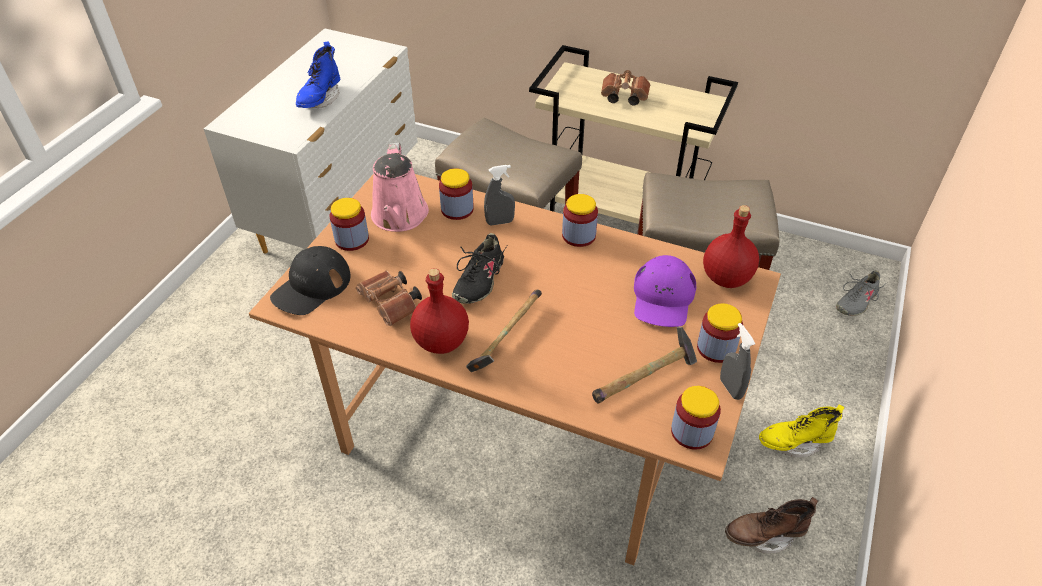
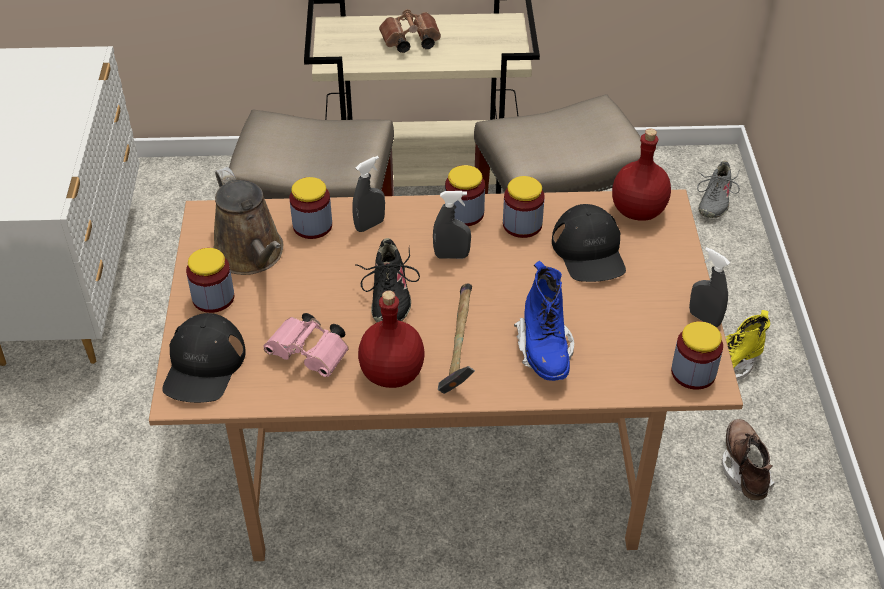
camera: 25 degrees left, 0 degrees up
(320, 99) = (47, 143): blue boot -> blue boot (544, 350)
(391, 305) = (311, 355): brown binoculars -> pink binoculars
(399, 217) = (252, 255): pink watering can -> brown watering can
(547, 265) = (451, 256): none -> grey spray bottle
(646, 379) = (621, 338): hammer -> none
(663, 298) = (589, 251): purple cap -> black cap
(716, 348) = (668, 284): jar -> jar (522, 224)
(764, 535) = (744, 469): brown boot -> brown boot turned 120 degrees clockwise

